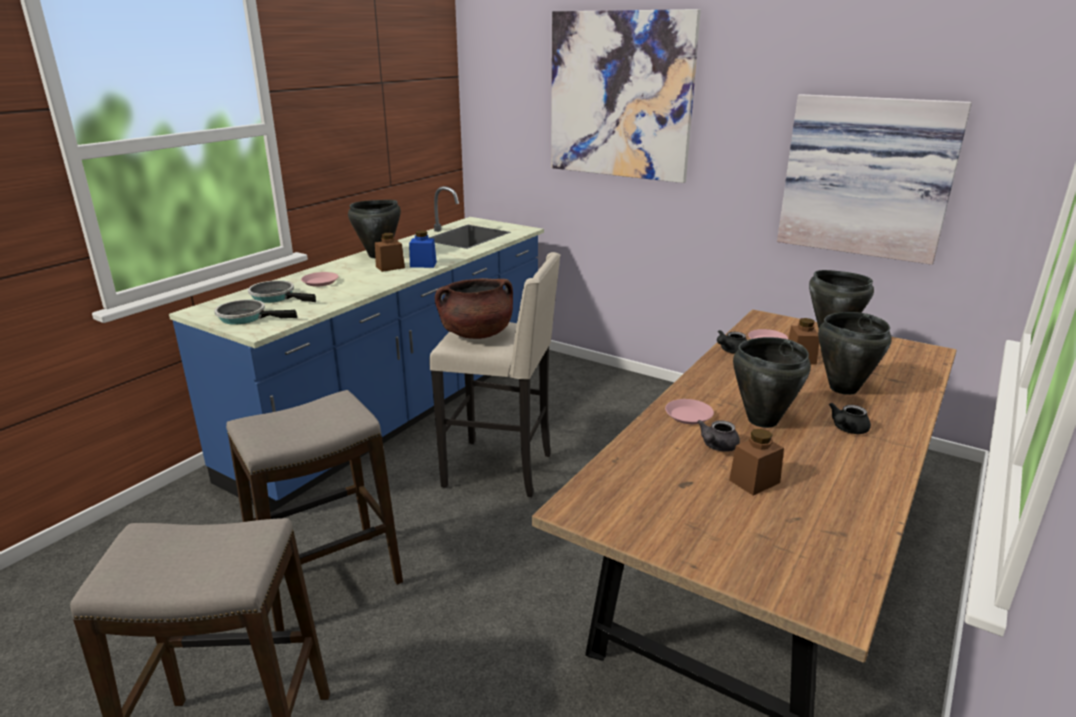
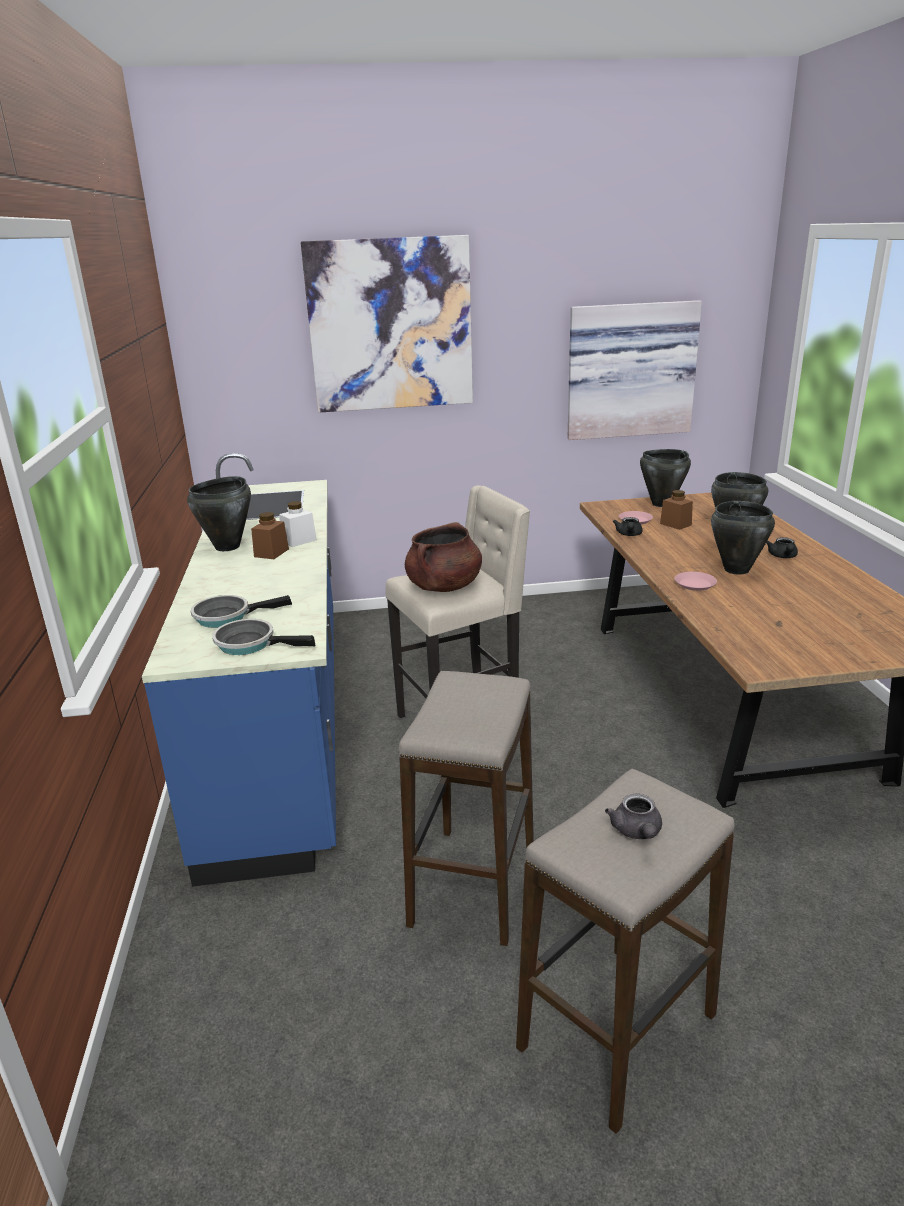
camera: 40 degrees left, 0 degrees up
(246, 317) = (250, 644): frying pan -> frying pan turned 45 degrees clockwise
(320, 282) = (235, 588): pink plate -> none
(423, 264) = (298, 540): blue jar -> white jar
(716, 446) = (748, 595): grey teapot -> grey teapot (637, 832)
(754, 481) = (804, 605): brown jar -> none

